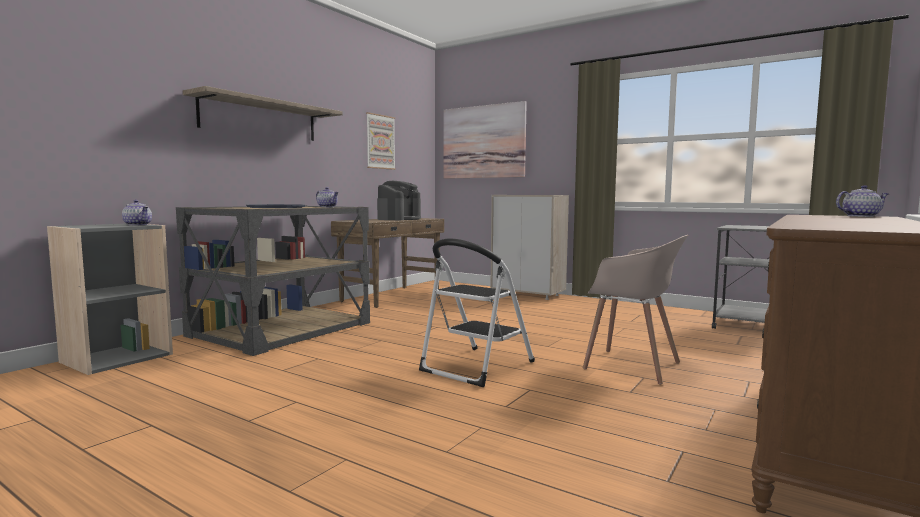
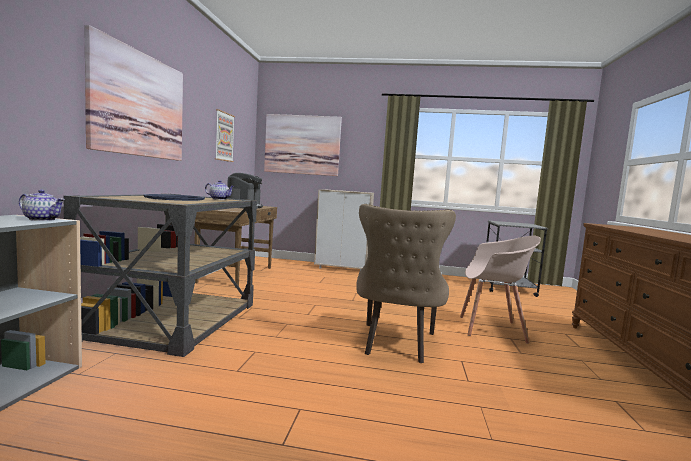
camera: 25 degrees left, 0 degrees up
(260, 119) = (139, 105): shelf -> picture
(475, 367) = (396, 343): step ladder -> beige chair
(860, 216) = (634, 227): teapot -> none

